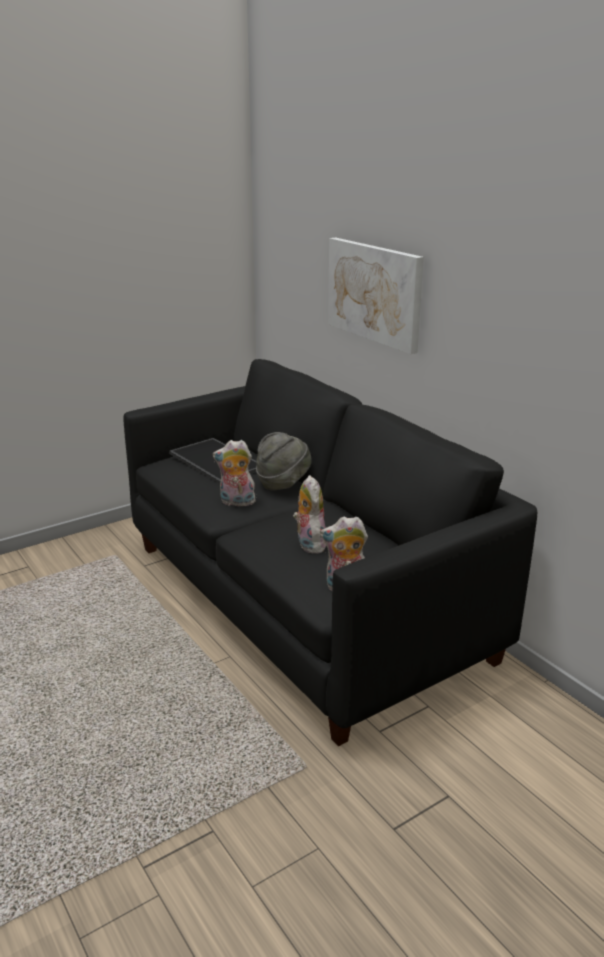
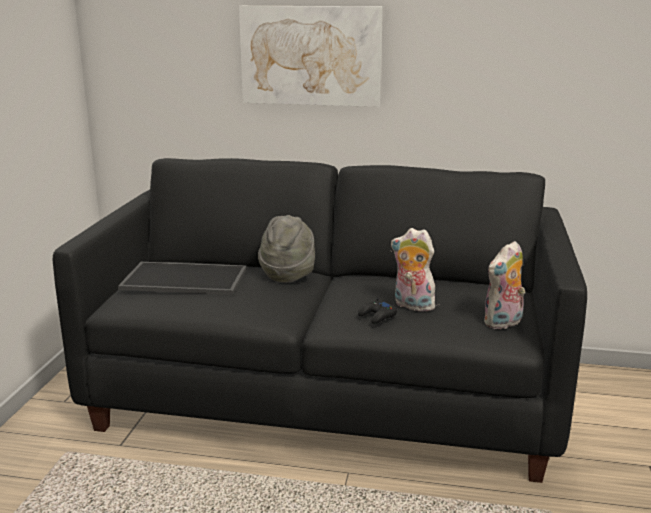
camera: 45 degrees left, 5 degrees down
(236, 502) = (278, 303): plush toy -> none
(271, 540) = (377, 316): none -> black game controller

